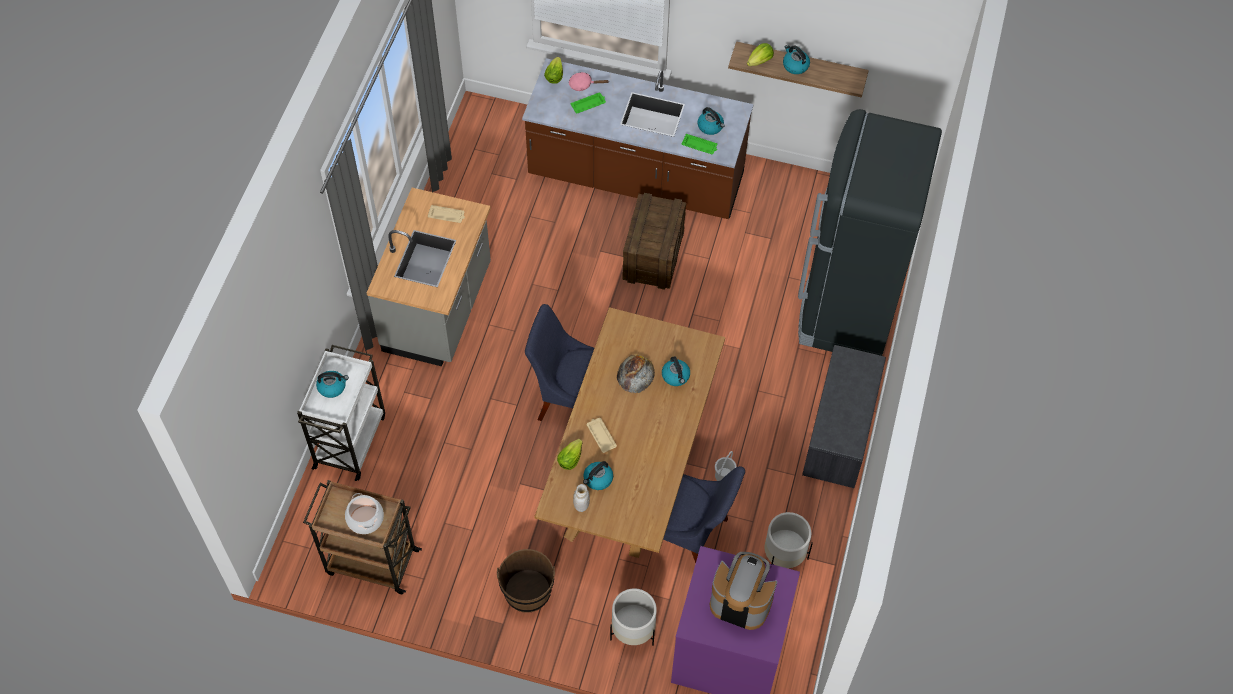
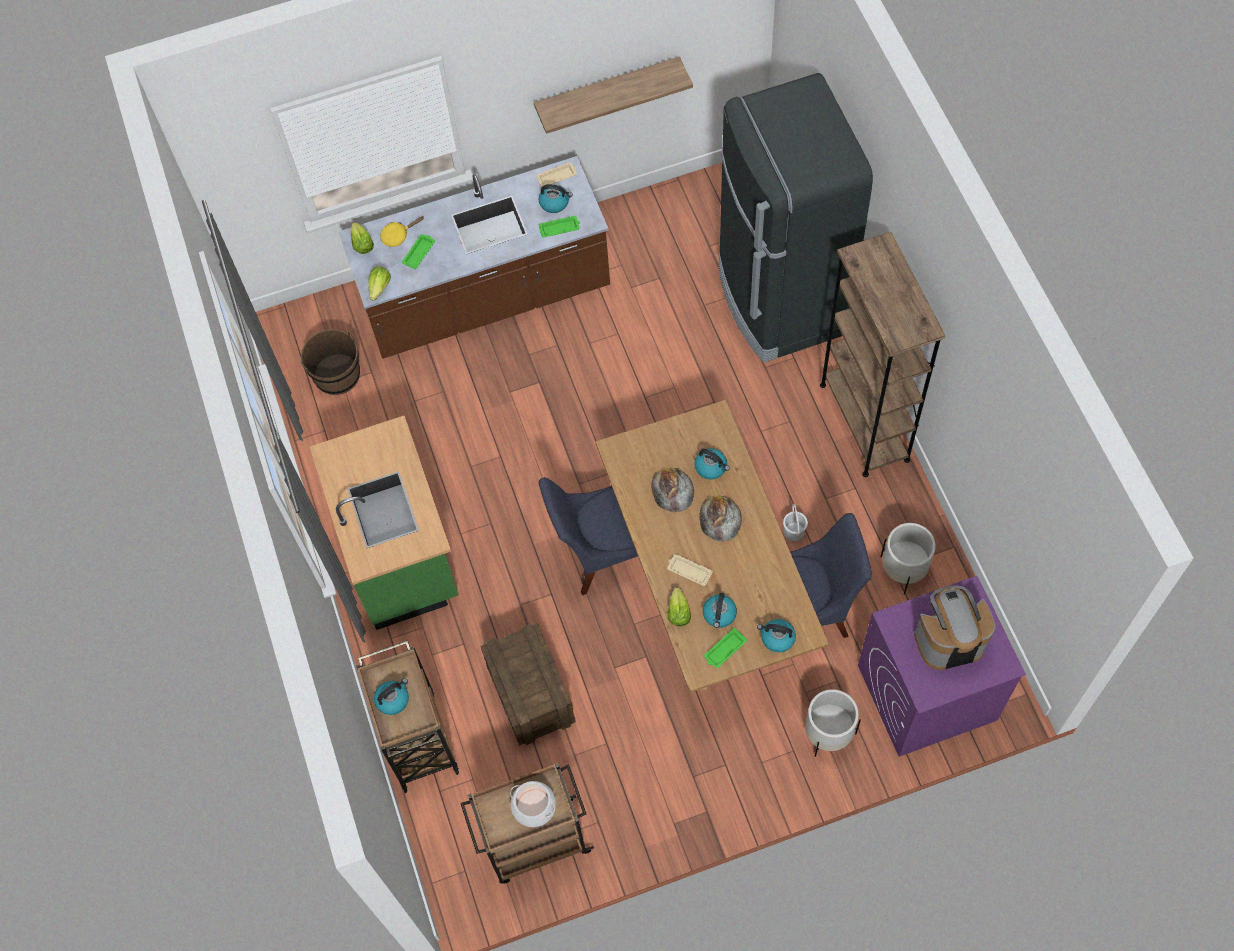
camera: 30 degrees left, 5 degrees up
(350, 440) = (417, 737): white cart -> brown cart
(439, 309) = (400, 550): grey counter -> green counter
(447, 216) = (369, 452): beige tray -> beige tray (557, 176)
(527, 591) = (704, 764): brown bucket -> brown bucket (337, 375)
(581, 505) = (724, 650): white jar -> green tray
(583, 84) = (397, 235): pink frying pan -> yellow frying pan
(653, 255) = (563, 364): crate -> crate (530, 694)
(653, 414) = (720, 518): none -> bread
(760, 61) = (572, 108): lettuce -> lettuce (380, 288)
(795, 65) = (608, 93): kettle -> kettle (777, 638)
(840, 433) = (864, 422): grey bench -> brown bookcase

